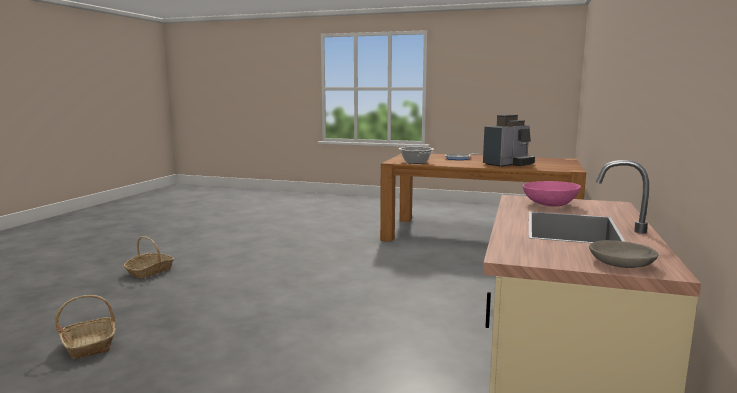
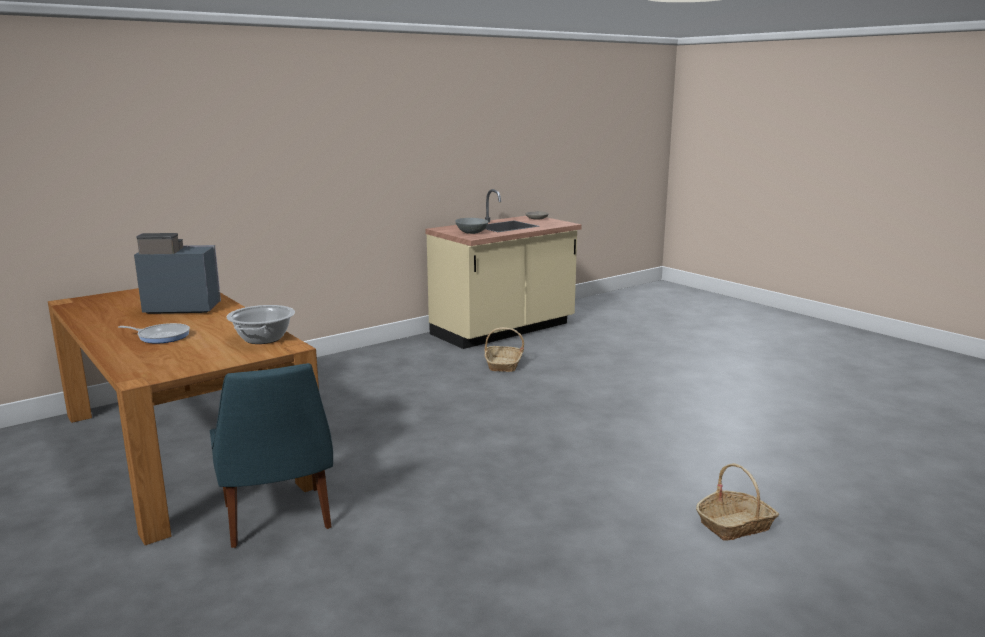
camera: 145 degrees left, 5 degrees up
(90, 345) = (774, 428): basket -> basket (503, 365)
(374, 230) = (277, 519): none -> blue chair
(550, 204) = (471, 232): pink bowl -> grey bowl

